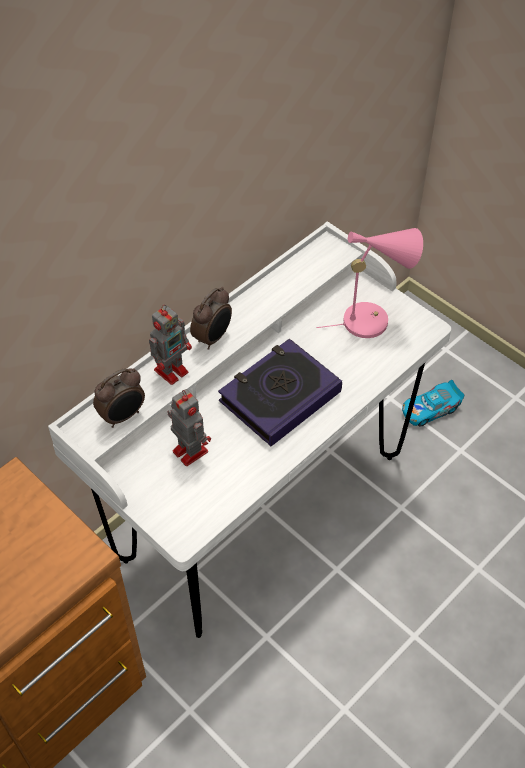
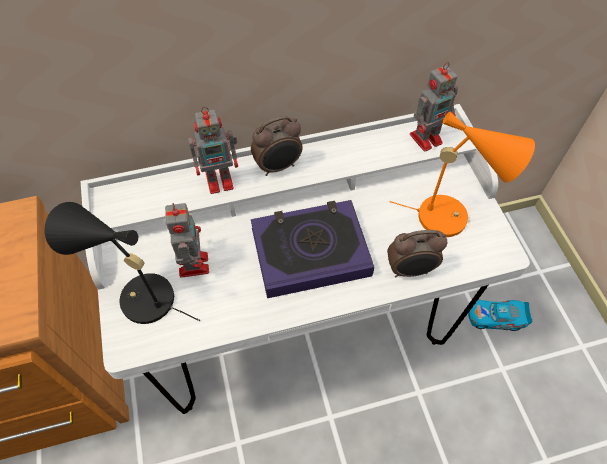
camera: 30 degrees right, 5 degrees up
(123, 416) = (148, 203): alarm clock -> alarm clock (410, 270)
(164, 498) = (139, 297): none -> black table lamp
(319, 261) = (427, 138): none -> toy robot
(372, 319) = (450, 217): pink table lamp -> orange table lamp

